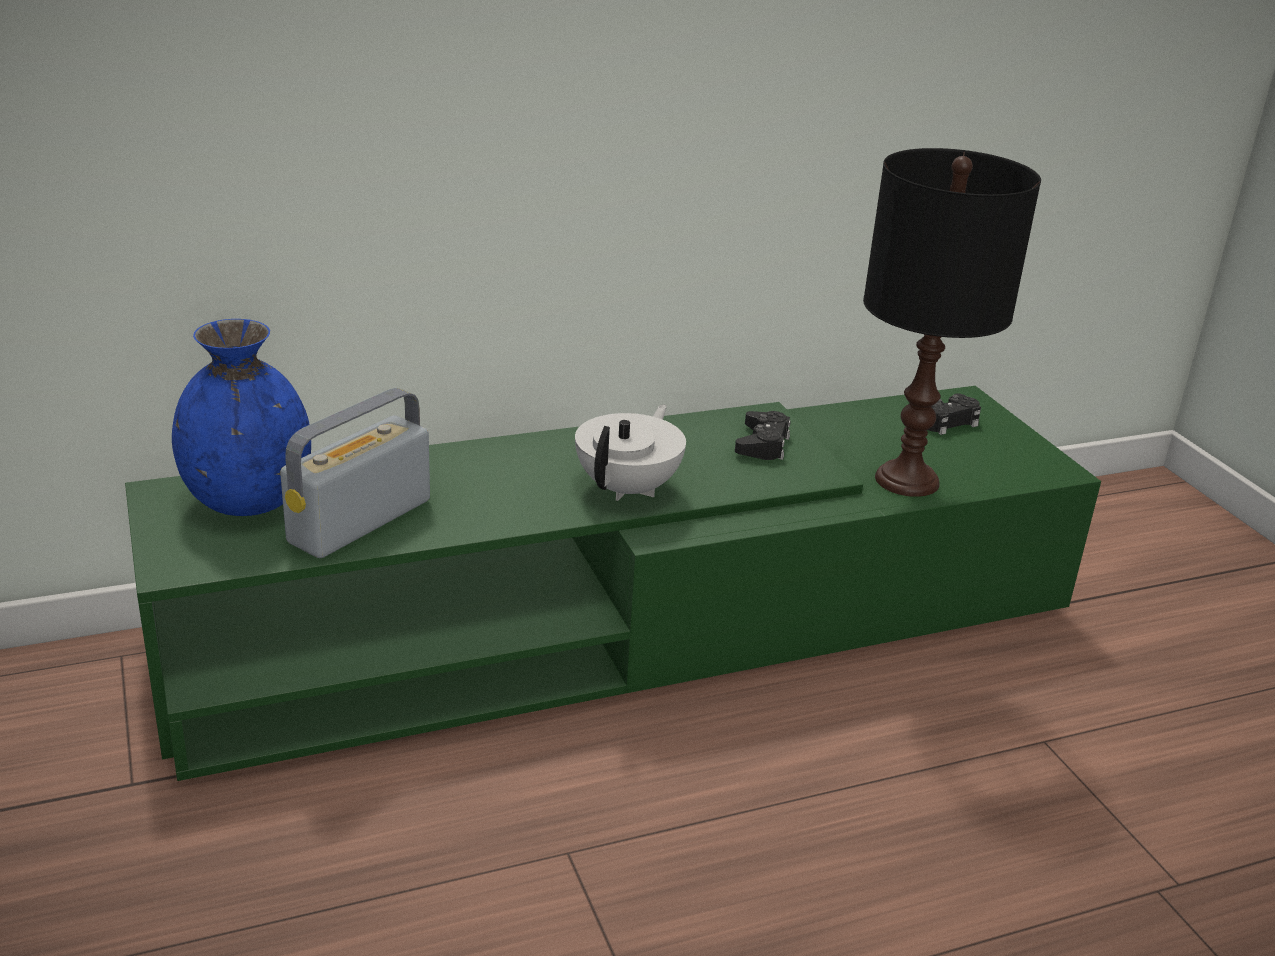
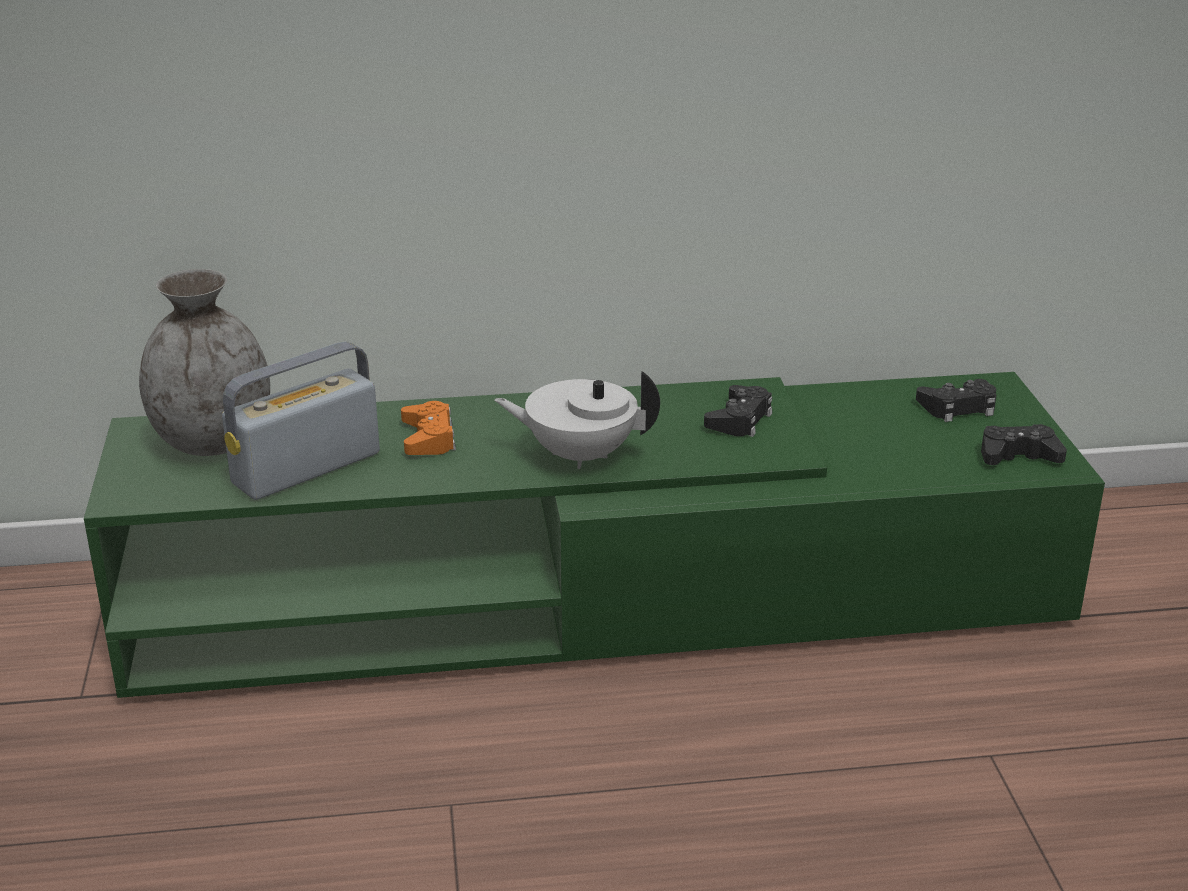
camera: 15 degrees right, 0 degrees up
(249, 500) = (214, 442): blue vase -> grey vase
(472, 481) = (428, 438): none -> orange game controller
(629, 488) = (579, 455): white teapot -> white teapot turned 120 degrees counterclockwise
(906, 480) = (881, 467): black table lamp -> none
(1017, 462) = (1018, 456): none -> black game controller

